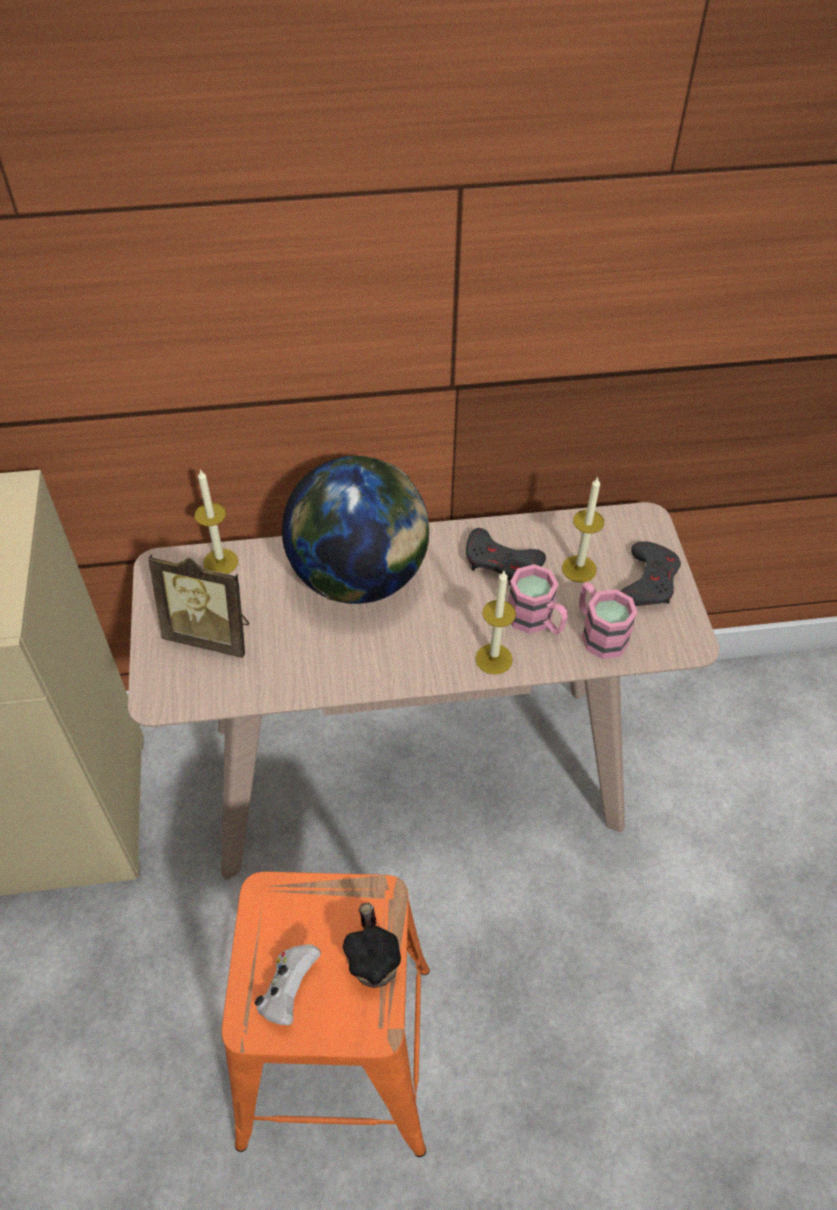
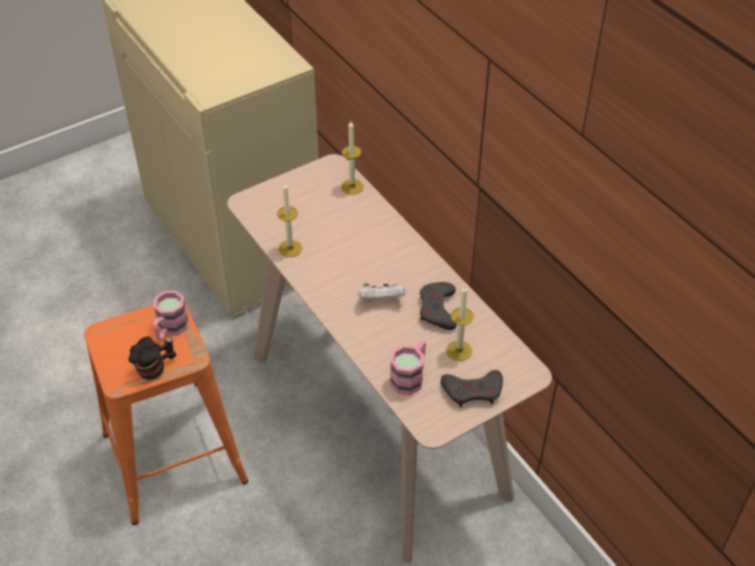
camera: 65 degrees right, 5 degrees down
(211, 635) = (299, 204): picture frame -> none
(288, 991) = (123, 340): white game controller -> white game controller (381, 301)
(359, 577) = (379, 248): globe -> none
(494, 659) = (356, 331): candle -> candle (290, 248)
(536, 621) = (399, 342): pink mug -> pink mug (170, 329)

